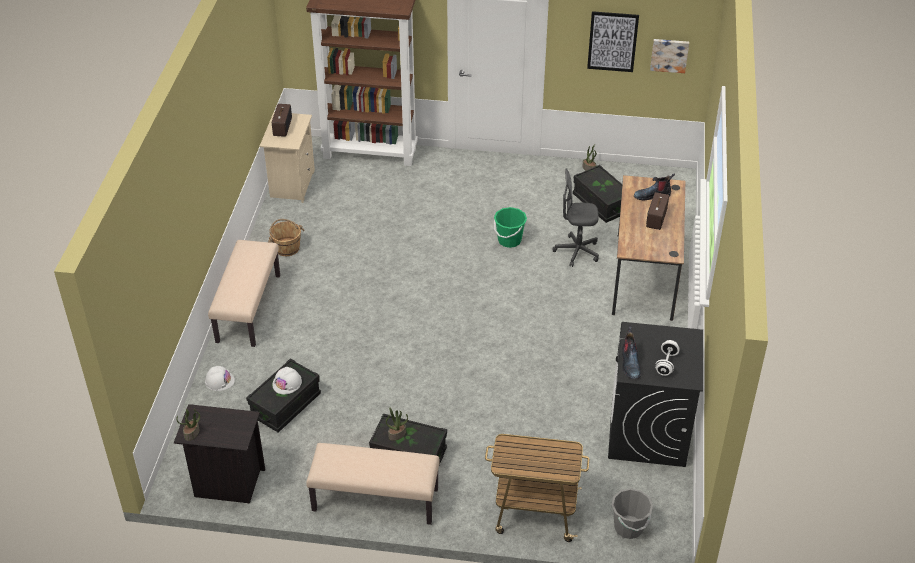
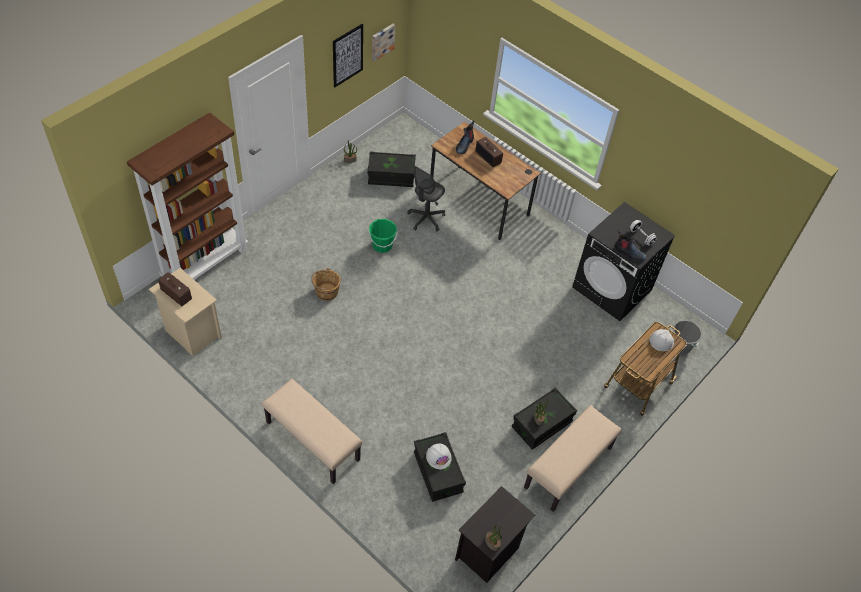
camera: 60 degrees left, 10 degrees up
(219, 380) = (377, 503): white hard hat -> white hard hat (661, 341)
(286, 247) = (265, 378): brown bucket -> brown bucket (326, 292)

